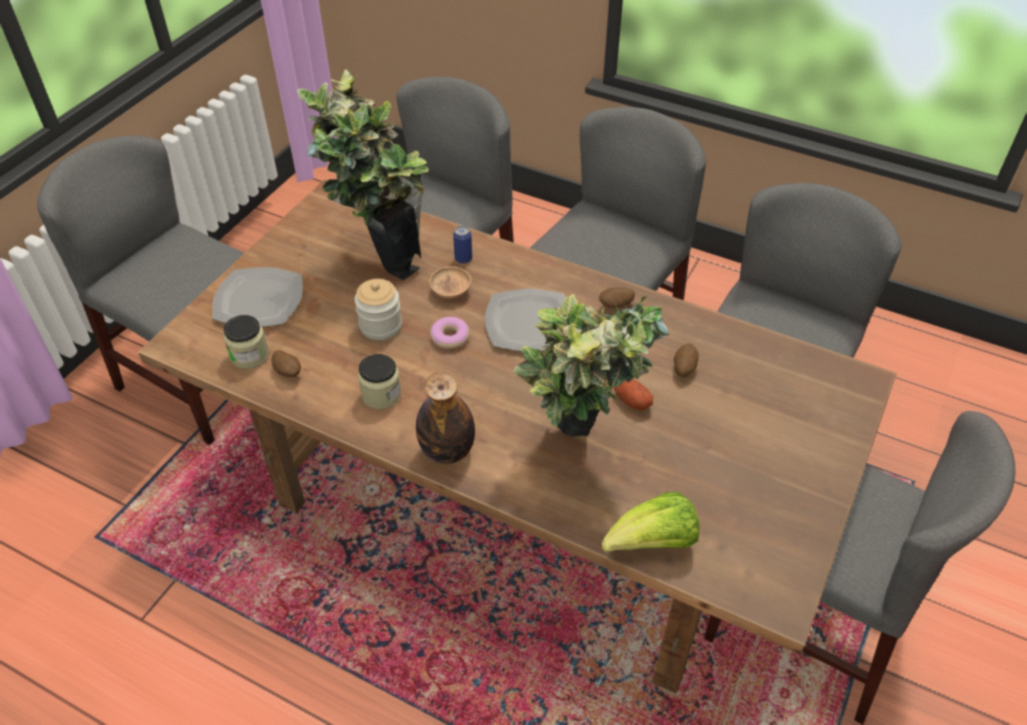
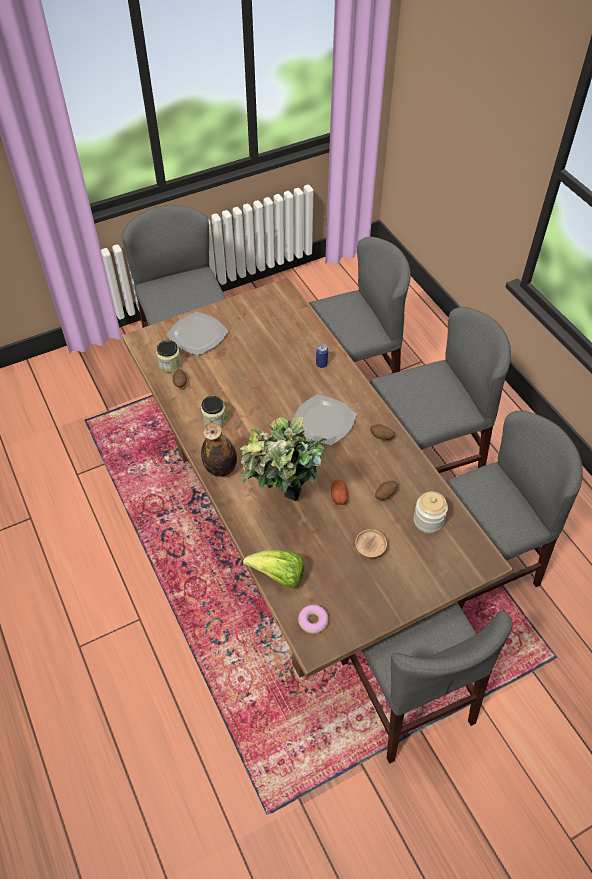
camera: 35 degrees right, 5 degrees up
(380, 258) = (277, 341): potted plant -> none
(380, 326) = (245, 381): jar -> jar (428, 521)
(450, 337) = (275, 407): donut -> donut (313, 621)
(451, 291) = (298, 380): brown bowl -> brown bowl (370, 548)

